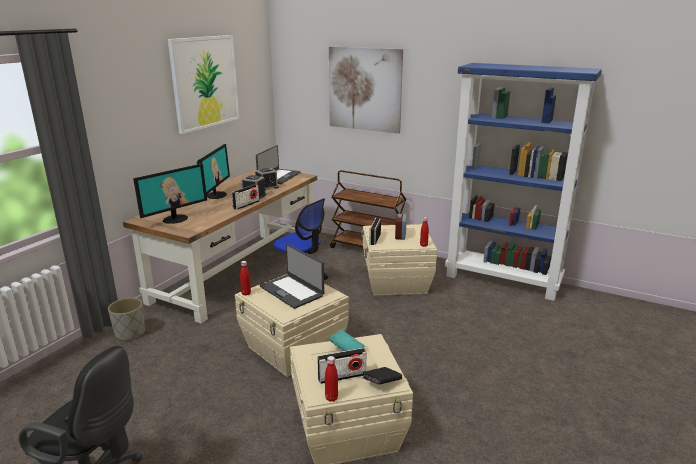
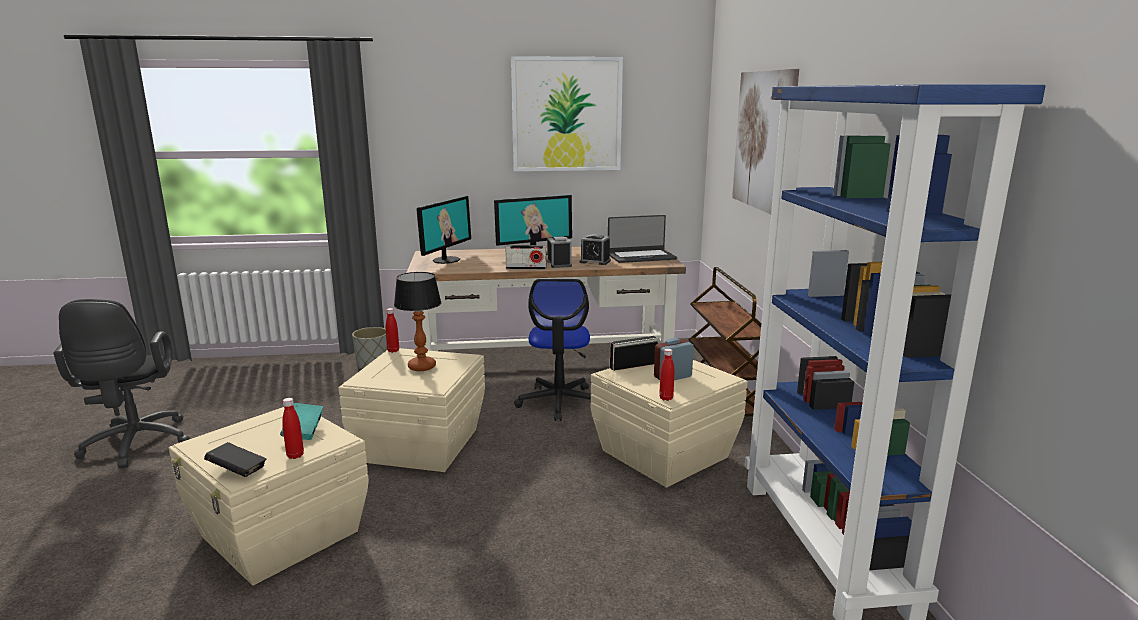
camera: 55 degrees right, 5 degrees down
(175, 219) = (446, 260): monitor -> monitor turned 75 degrees counterclockwise
(292, 291) = (422, 367): laptop -> table lamp
(331, 398) = (193, 451): red bottle -> red bottle (295, 455)
(342, 376) = (242, 444): radio -> none

